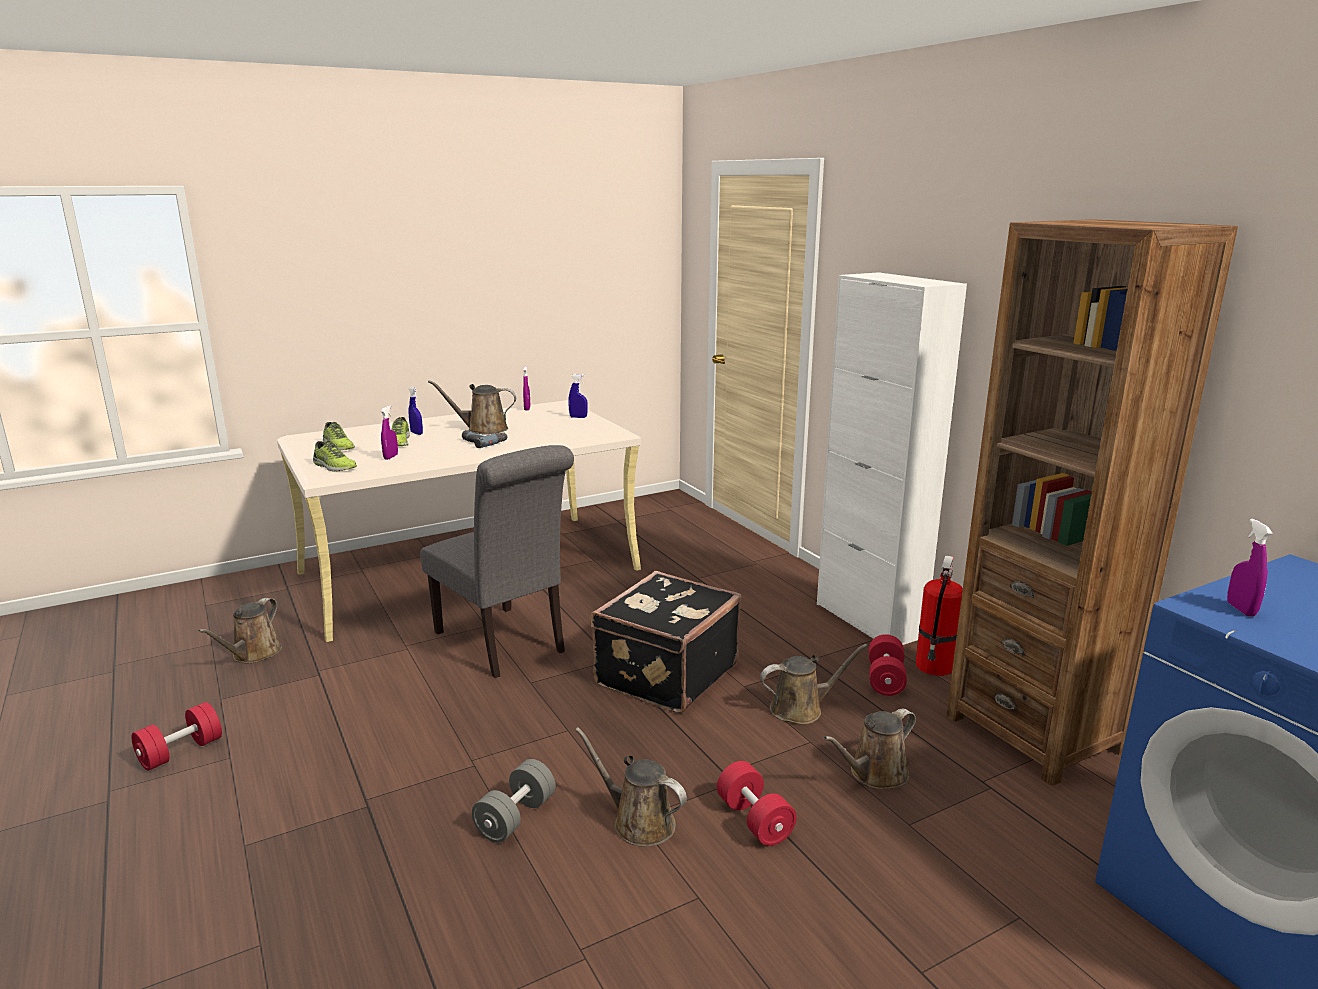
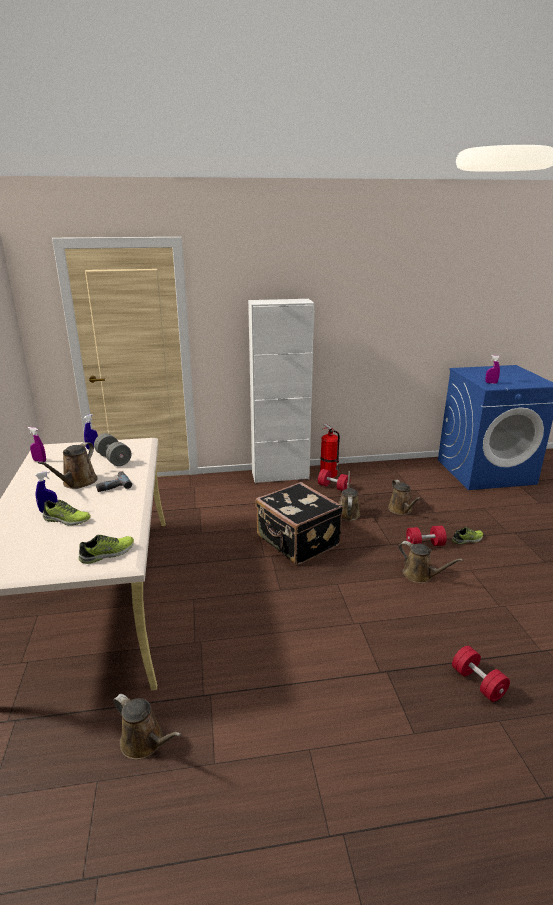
camera: 70 degrees left, 5 degrees up
(181, 752) = (289, 785): red dumbbell -> red dumbbell (478, 683)
(337, 446) = (41, 551): shoe -> shoe (467, 540)
(391, 457) = (109, 525): purple spray bottle -> none
(504, 644) = (226, 594): grey chair -> none
(515, 817) = (409, 613): grey dumbbell -> grey dumbbell (113, 459)
(638, 822) = (420, 575): brown watering can -> brown watering can turned 105 degrees counterclockwise
(1034, 733) = (385, 471): brown bookcase -> none

